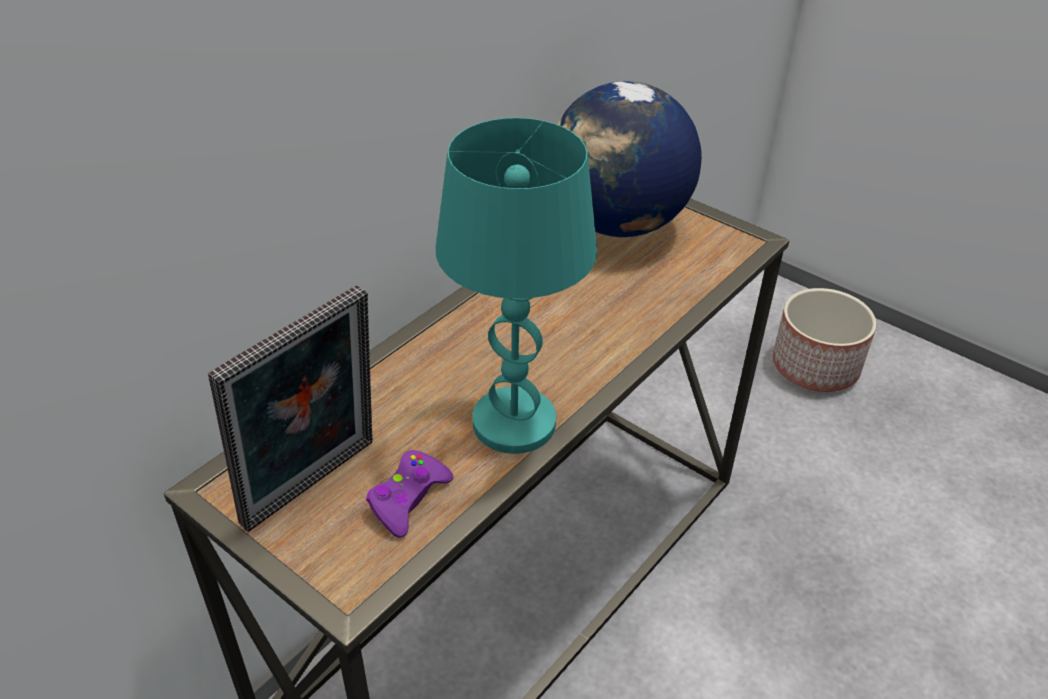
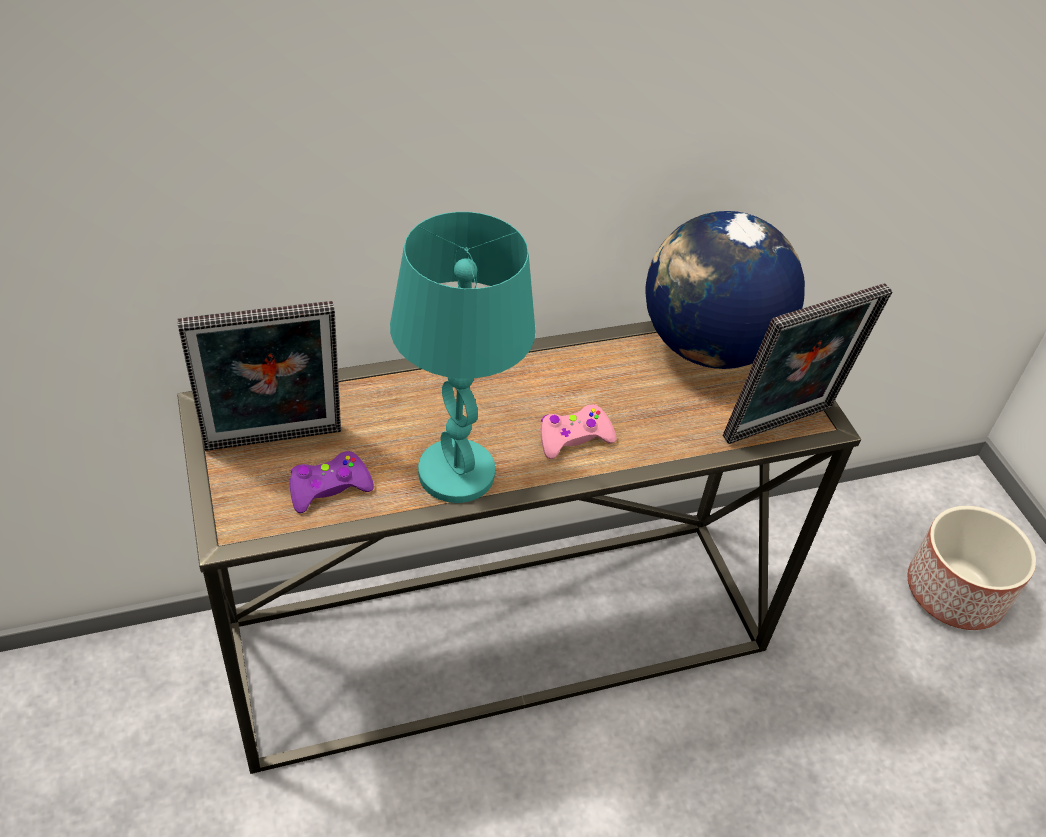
camera: 30 degrees right, 5 degrees up
(582, 343) = (573, 438): none -> pink game controller
(729, 257) = (782, 427): none -> picture frame

